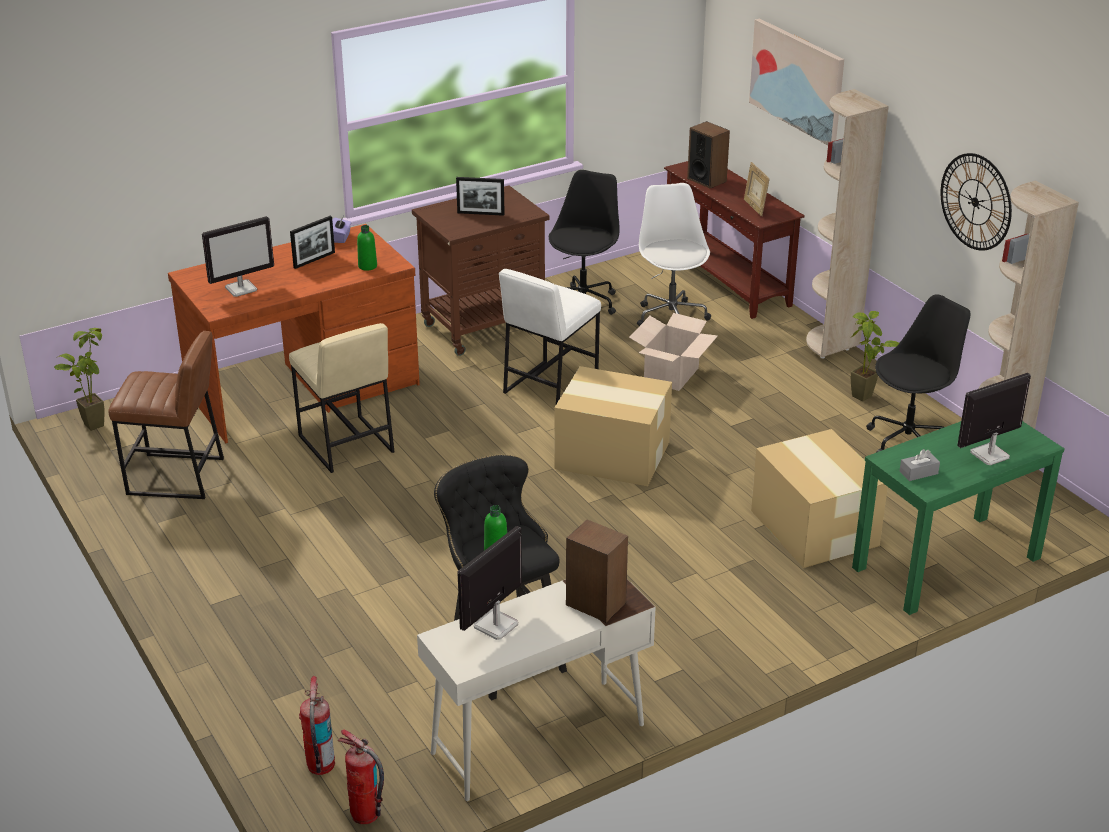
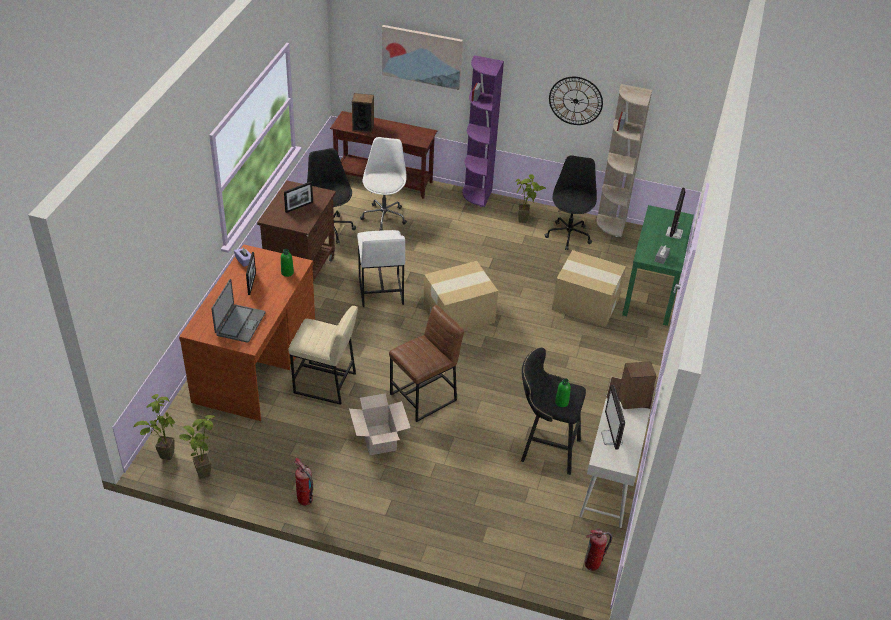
camera: 45 degrees left, 10 degrees up
(107, 456) = (204, 469): none -> potted plant
(177, 476) = (263, 456): brown chair -> brown chair (424, 397)
(241, 288) = (240, 324): monitor -> laptop
(320, 765) = (545, 556): fire extinguisher -> fire extinguisher (305, 500)
(670, 316) = (384, 216): white office chair -> white office chair turned 60 degrees clockwise
(671, 374) = (427, 252): cardboard box -> cardboard box (378, 439)
(754, 208) = (409, 136): picture frame -> none
(827, 346) = (476, 198): beige bookcase -> purple bookcase

